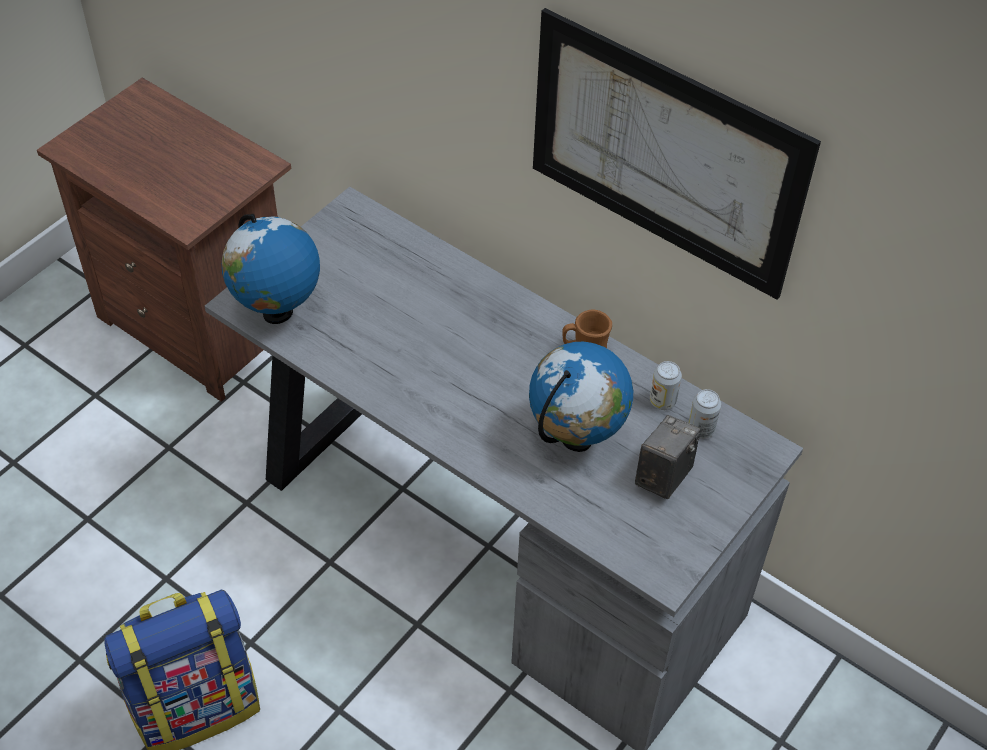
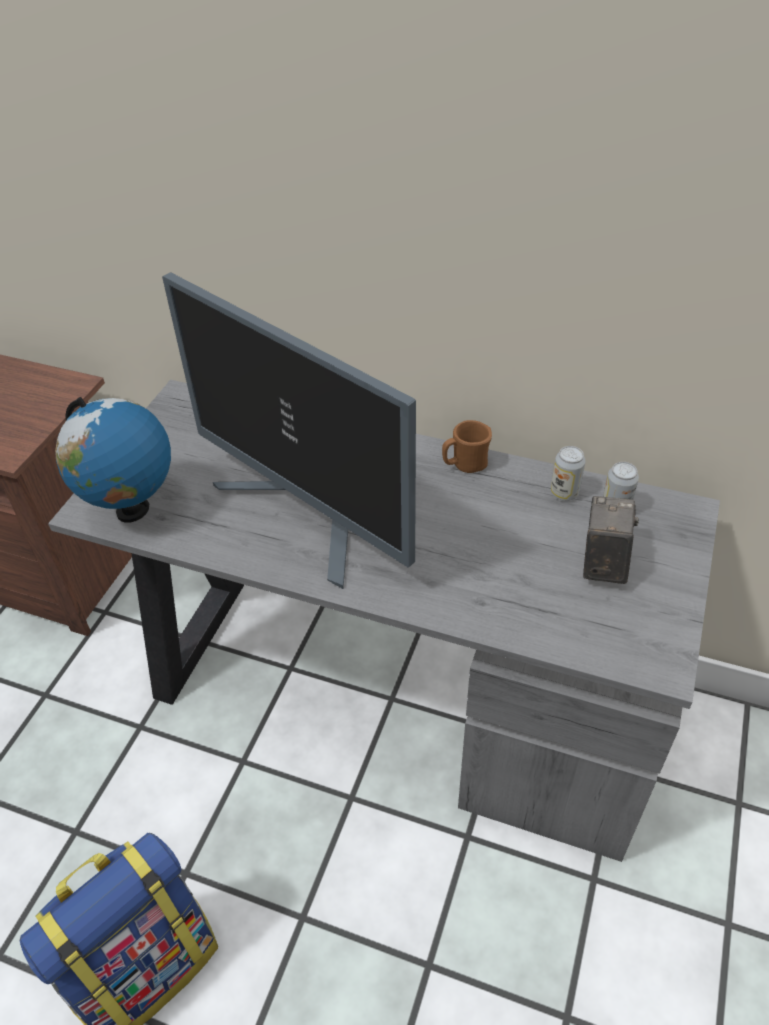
camera: 15 degrees left, 5 degrees down
(426, 360) = (309, 515): none -> monitor
(576, 439) = (498, 552): globe -> none
(664, 154) = (536, 203): picture -> none

